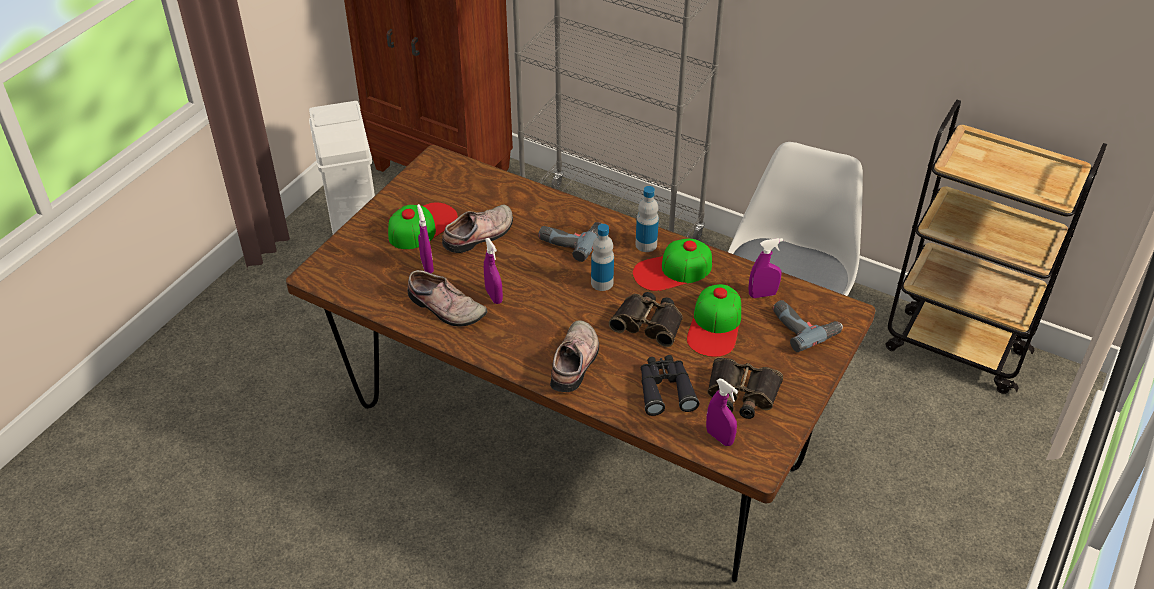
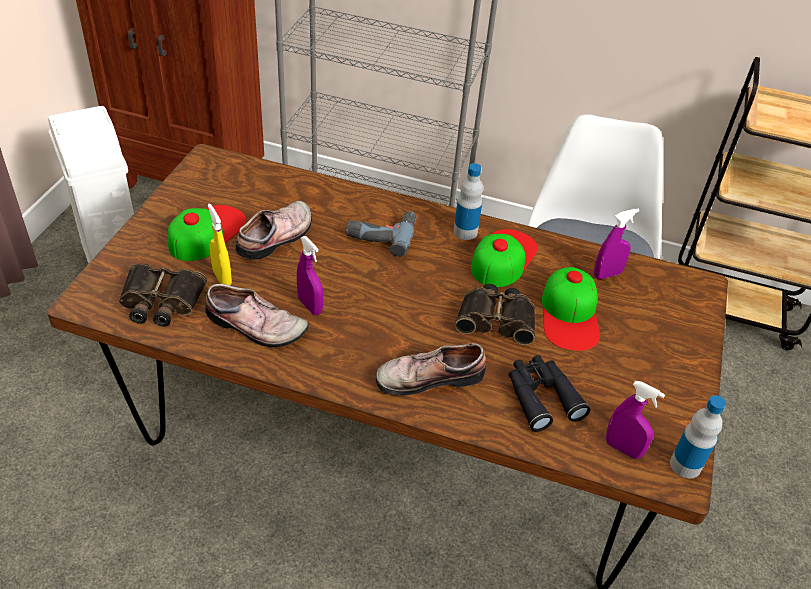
camera: 15 degrees left, 0 degrees up
(427, 266) = (222, 278): purple spray bottle -> yellow spray bottle
(576, 362) = (428, 375): shoe -> shoe turned 105 degrees counterclockwise
(602, 283) = (430, 278): bottle -> bottle (685, 465)
(672, 270) = (503, 257): cap -> cap turned 150 degrees clockwise
(741, 394) = (627, 392): binoculars -> binoculars (160, 302)
(804, 326) = (663, 305): power drill -> none

